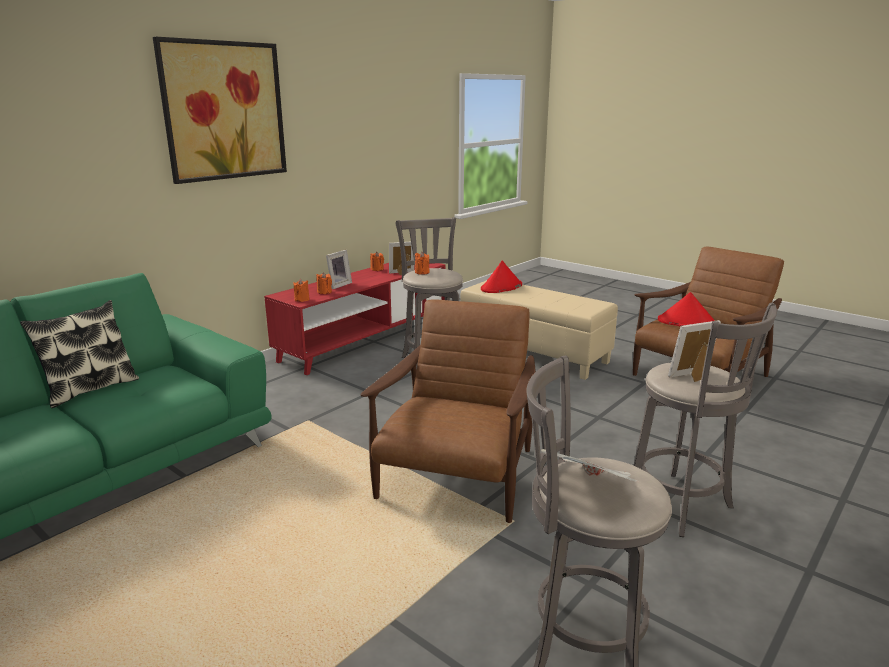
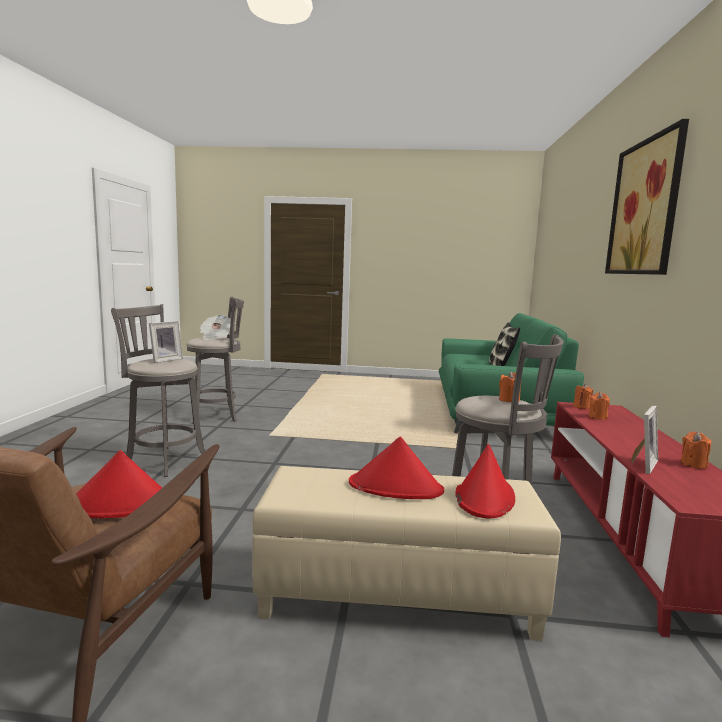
camera: 145 degrees right, 10 degrees down
(338, 285) = (621, 427): picture frame -> none
(457, 477) = (320, 444): brown armchair -> none
(538, 297) = (396, 487): none -> red hat

